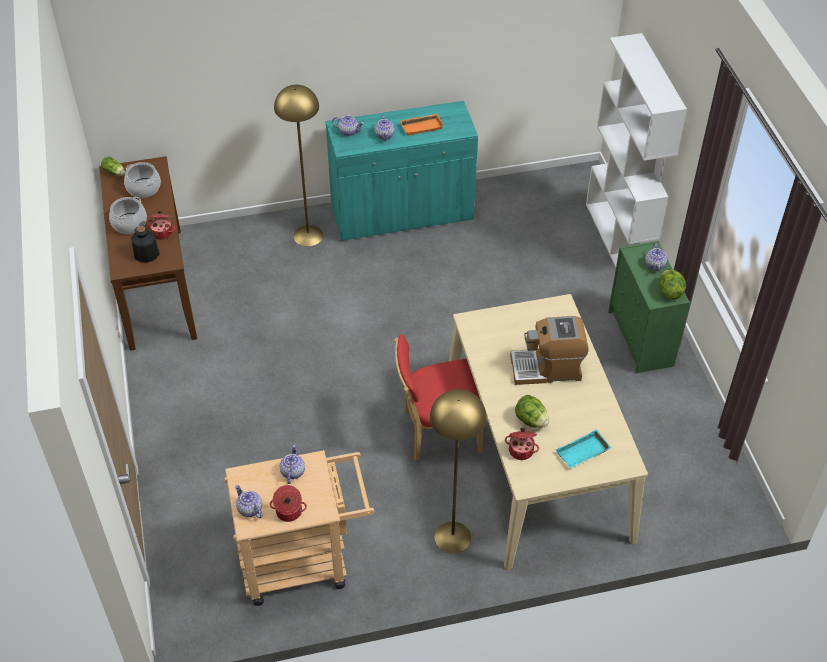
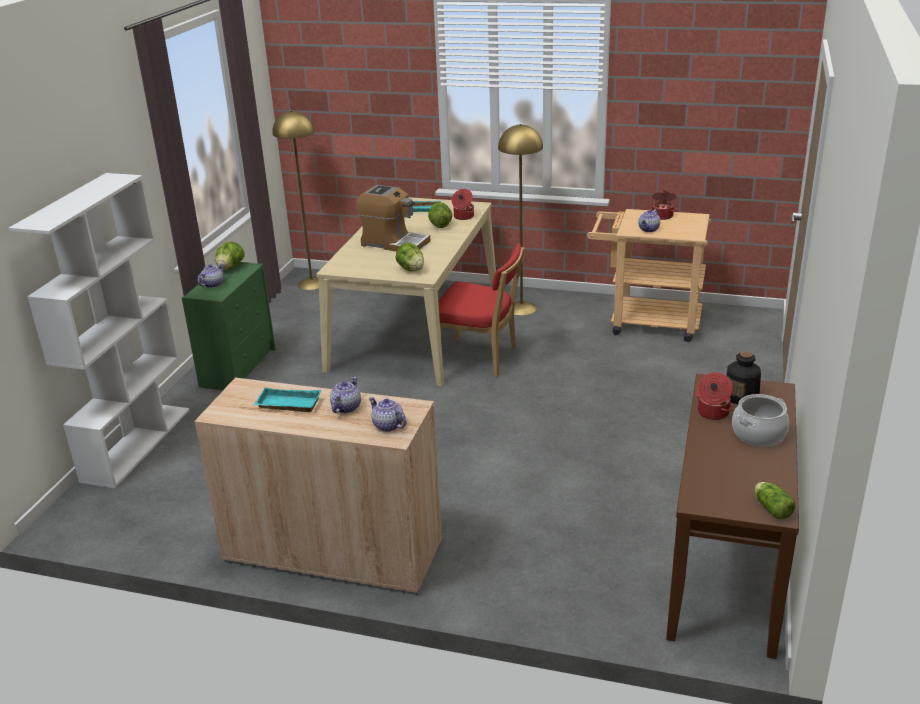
camera: 150 degrees left, 20 degrees down
(144, 188) = (726, 473): cooking pot -> none
(249, 509) = (693, 222): teapot -> none
(308, 235) = (479, 565): yellow floor lamp -> yellow floor lamp (311, 283)
(402, 214) = (333, 551): turquoise cabinet -> beige cabinet
(421, 126) = (287, 405): orange tray -> turquoise tray
(491, 328) = (411, 269): none -> lettuce

